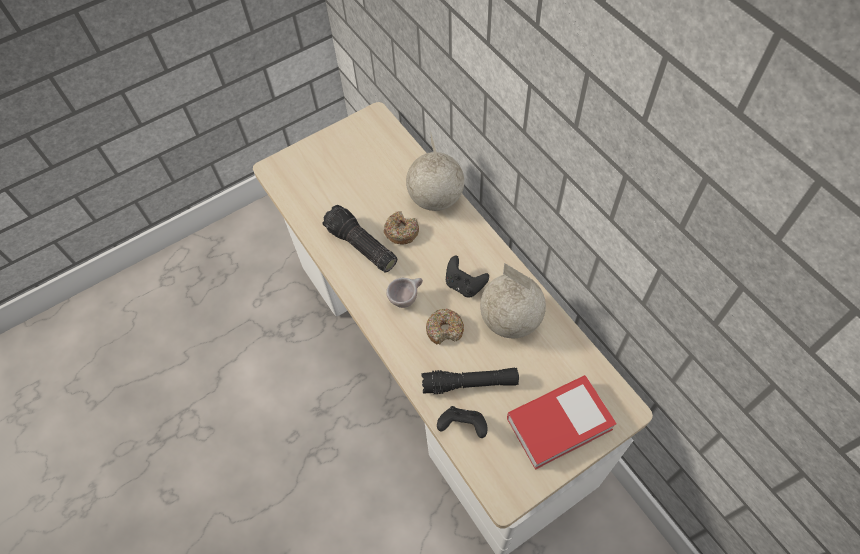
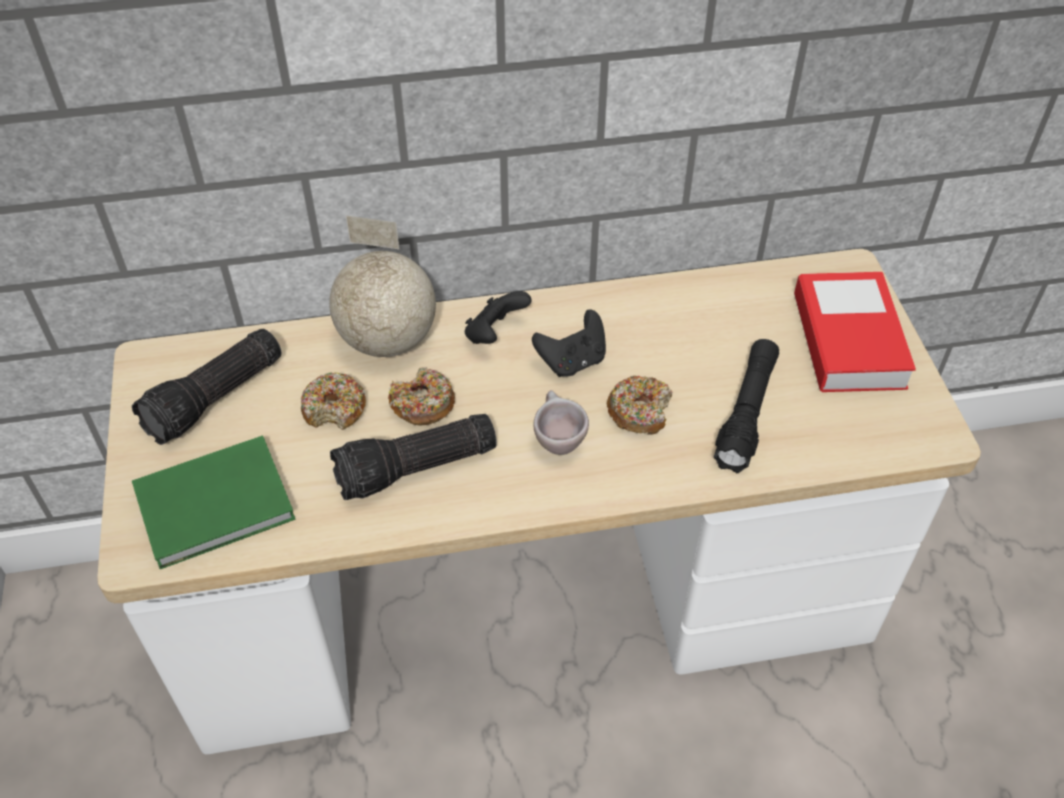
camera: 70 degrees left, 10 degrees down
(308, 183) = (219, 505): none -> green book
(365, 152) = (216, 400): none -> flashlight
(381, 198) = (335, 409): none -> donut
(463, 426) = (813, 446): black game controller -> black game controller (495, 334)
(510, 321) = (663, 331): globe -> none

